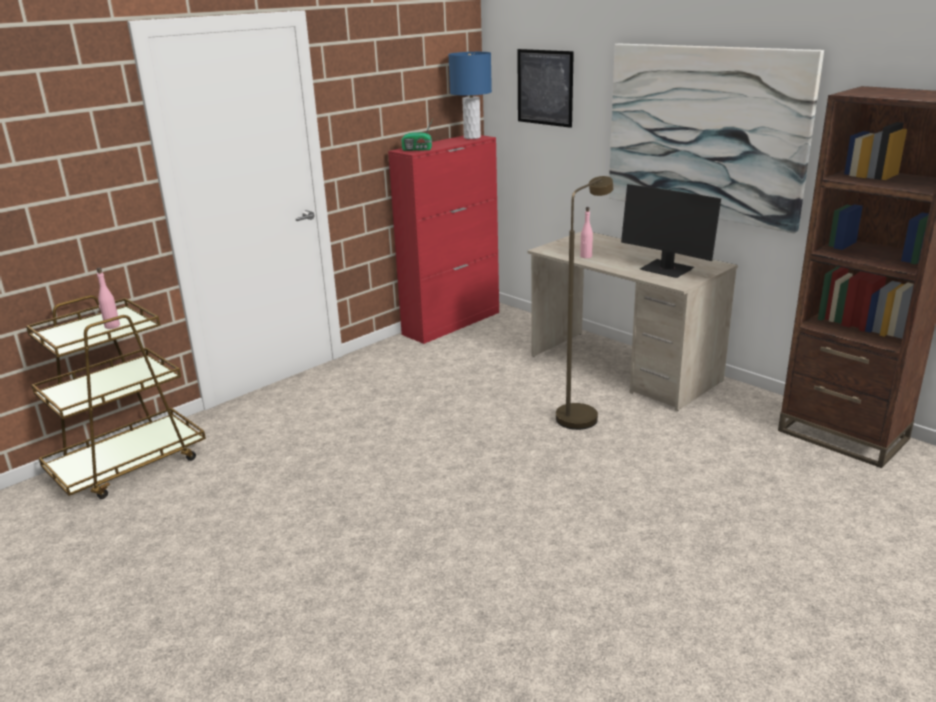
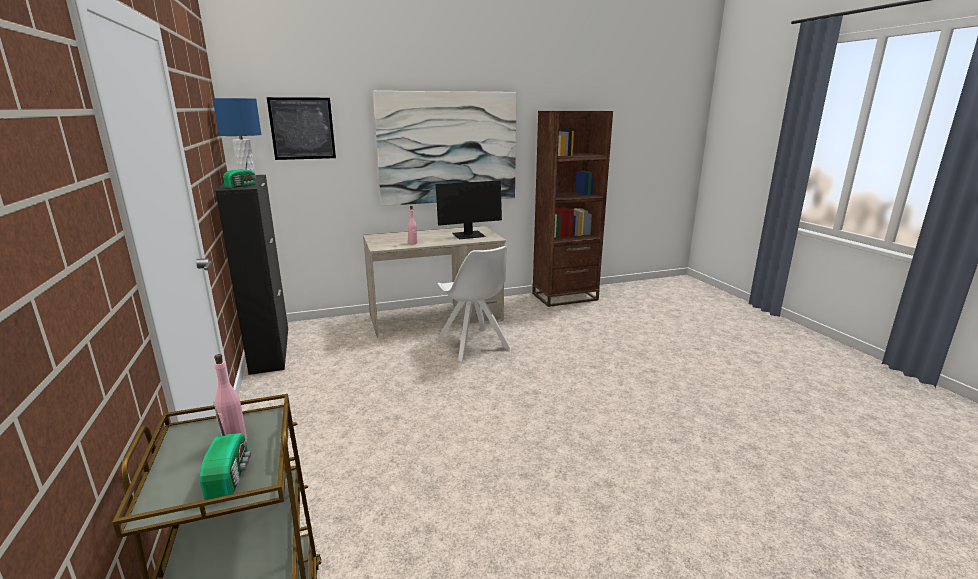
camera: 65 degrees left, 5 degrees down
(78, 337) = (230, 475): none -> radio
(452, 323) = (270, 349): red cabinet -> black cabinet
(580, 413) = (473, 345): brown floor lamp -> white chair

